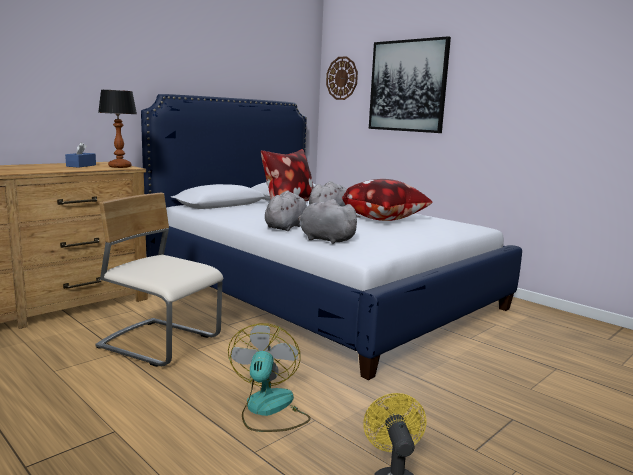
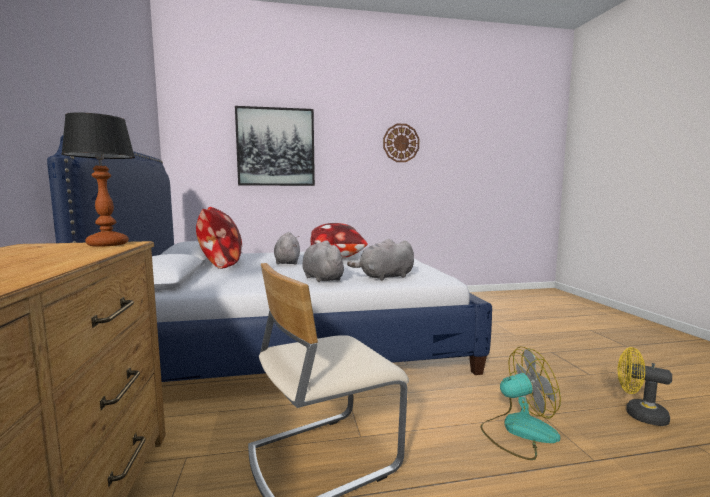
camera: 55 degrees left, 5 degrees down
(81, 165) = (35, 252): blue tissue box -> none
(268, 409) = (518, 431): fan -> fan turned 135 degrees clockwise
(342, 78) = (193, 137): wall clock -> wall clock (401, 143)

